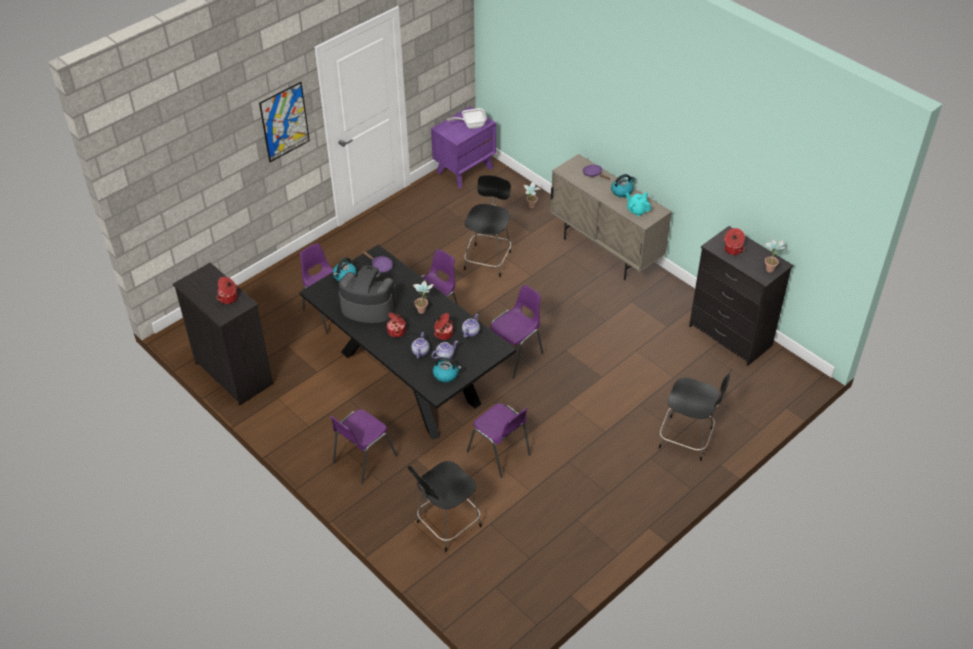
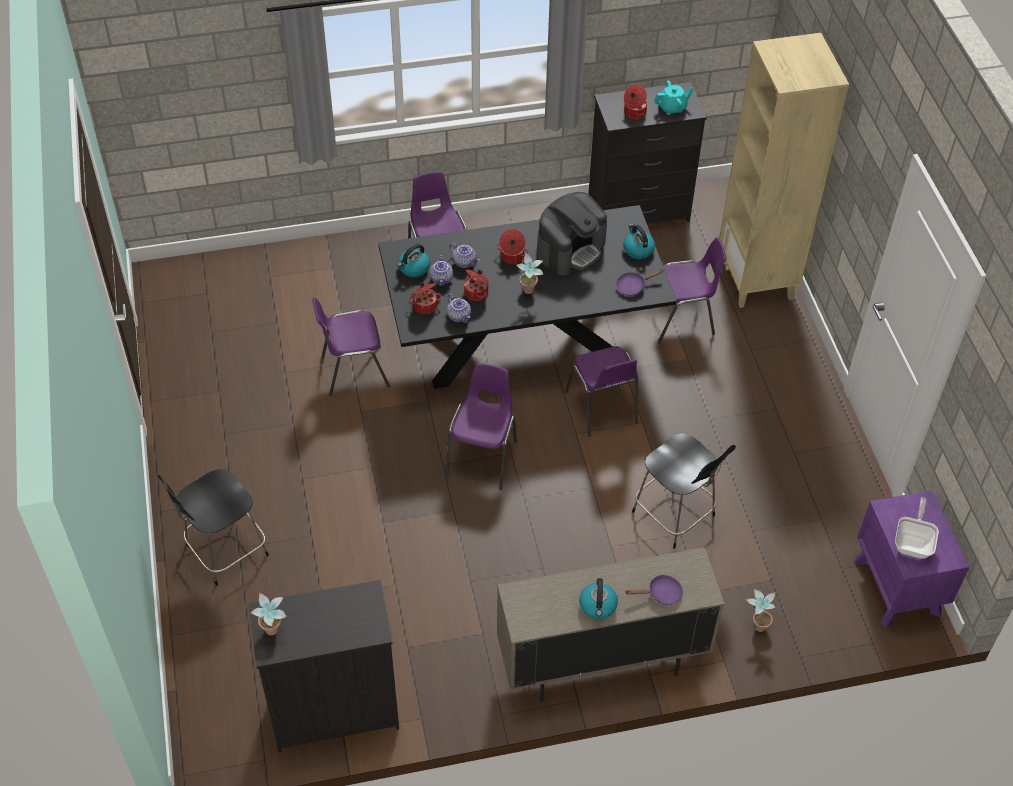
camera: 120 degrees right, 5 degrees up
(266, 291) = (756, 279): none -> beige bookcase
(284, 122) = (866, 179): picture -> none
(447, 525) = (304, 290): black stool -> none
(515, 355) = (483, 457): purple chair -> purple chair turned 150 degrees counterclockwise
(637, 210) = (543, 599): turquoise teapot -> turquoise teapot (672, 107)
(732, 250) = (342, 612): cooking pot -> cooking pot (425, 305)

